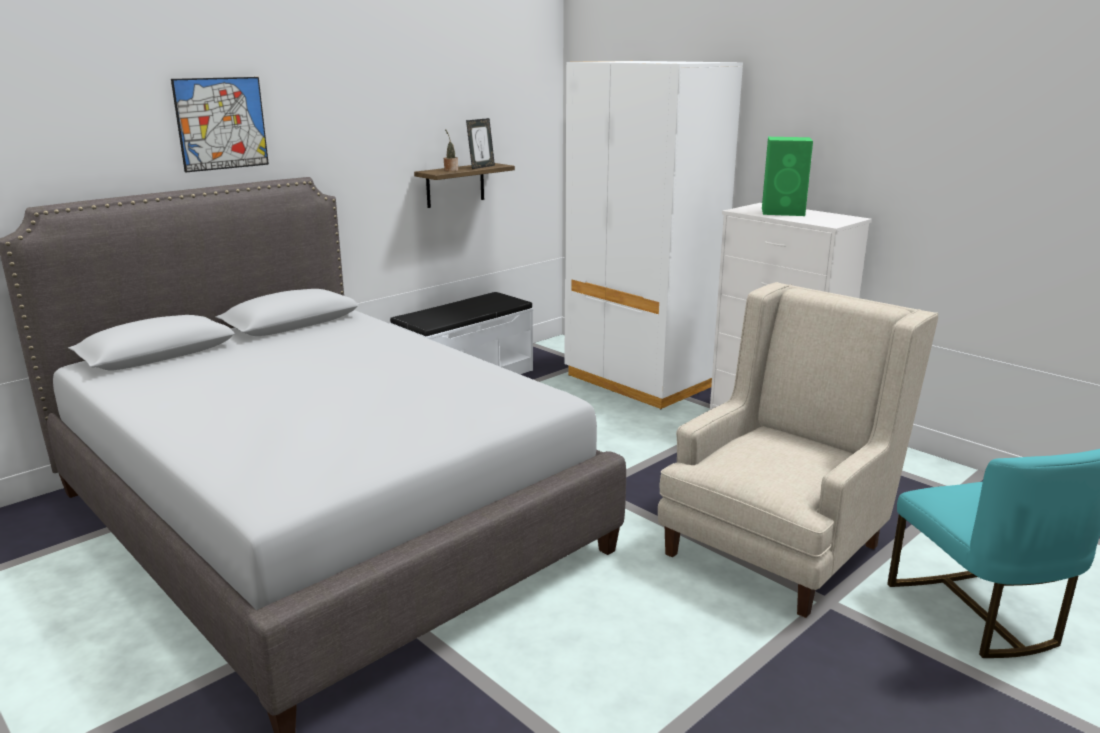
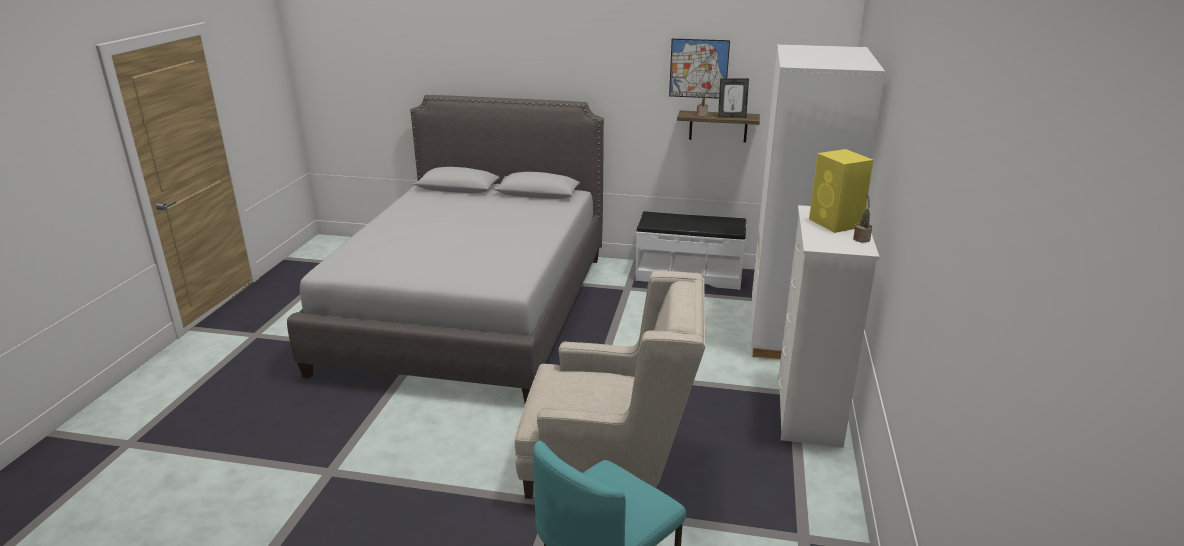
camera: 55 degrees right, 5 degrees up
(221, 123) = (537, 60): picture -> picture (699, 68)
(784, 212) = (836, 223): green speaker -> yellow speaker
(828, 214) = (861, 239): none -> potted plant

